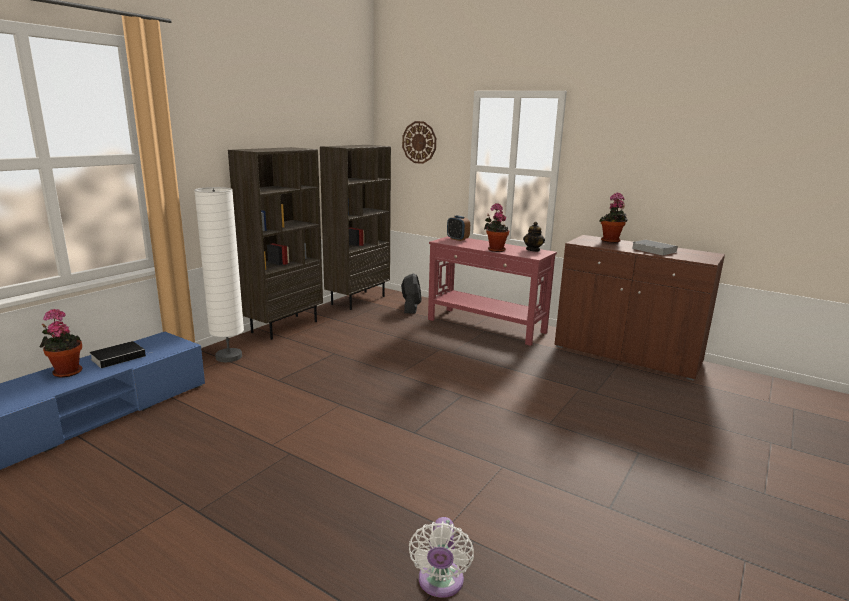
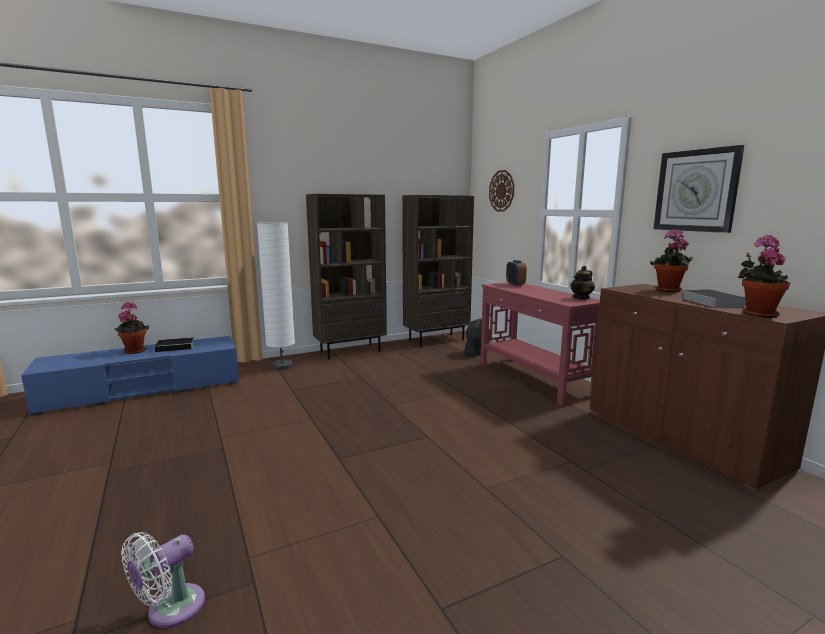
camera: 30 degrees right, 5 degrees down
(495, 249) = (537, 294): potted plant -> potted plant (757, 314)
(626, 160) = (696, 191): none -> wall clock

